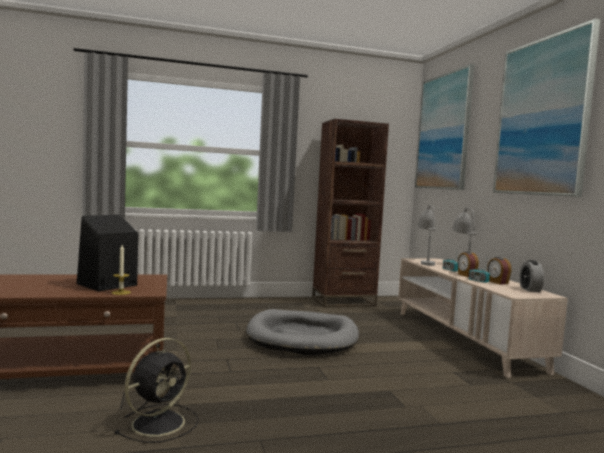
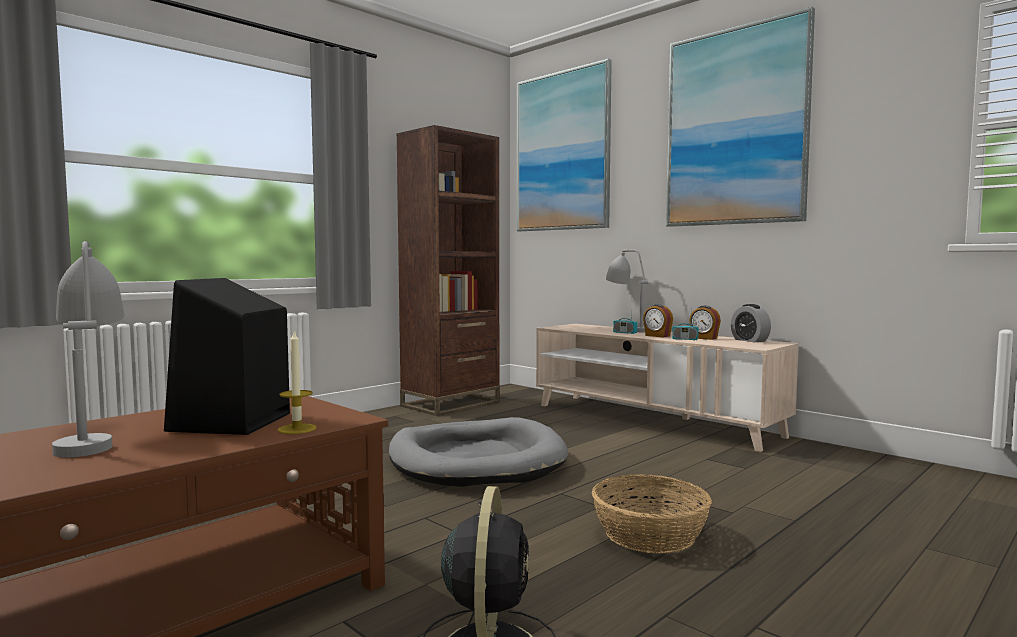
camera: 30 degrees left, 0 degrees up
(328, 402) = (650, 534): none -> basket
(425, 261) = (573, 328): grey table lamp -> grey table lamp (91, 436)

